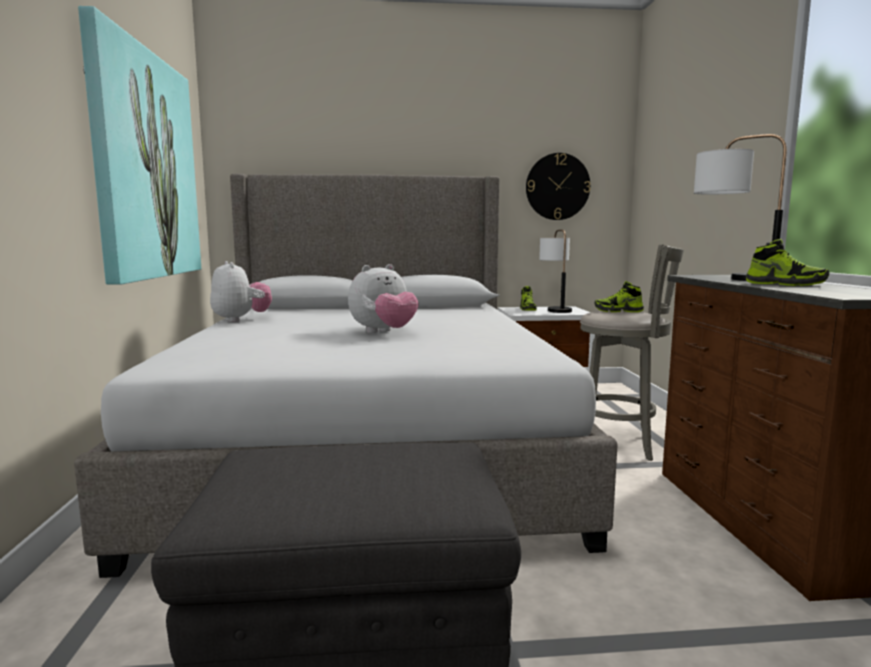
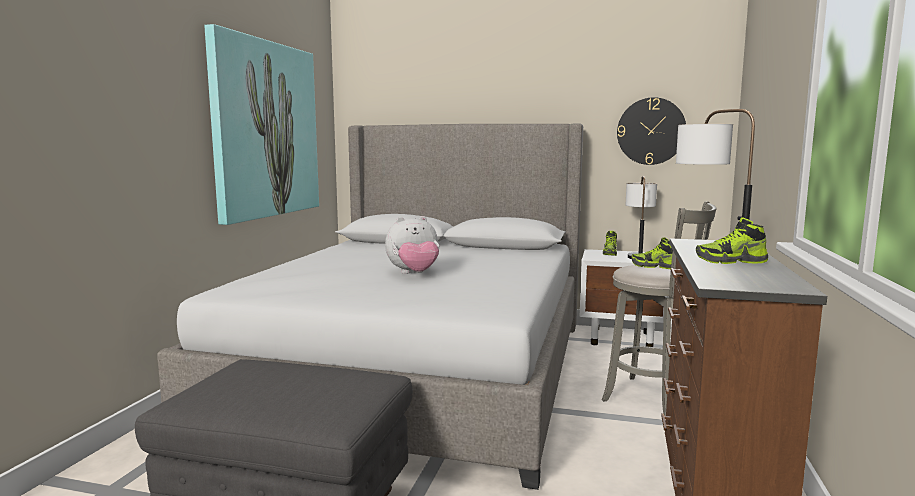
camera: 20 degrees right, 0 degrees up
(241, 320) = (328, 253): plush toy -> none
(785, 284) = (731, 261): shoe -> shoe turned 120 degrees clockwise

